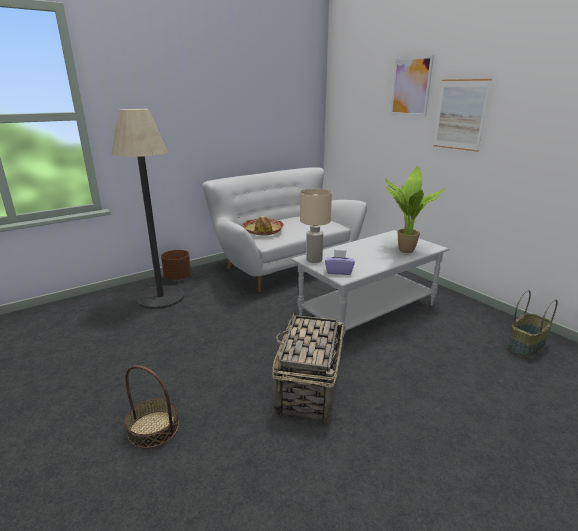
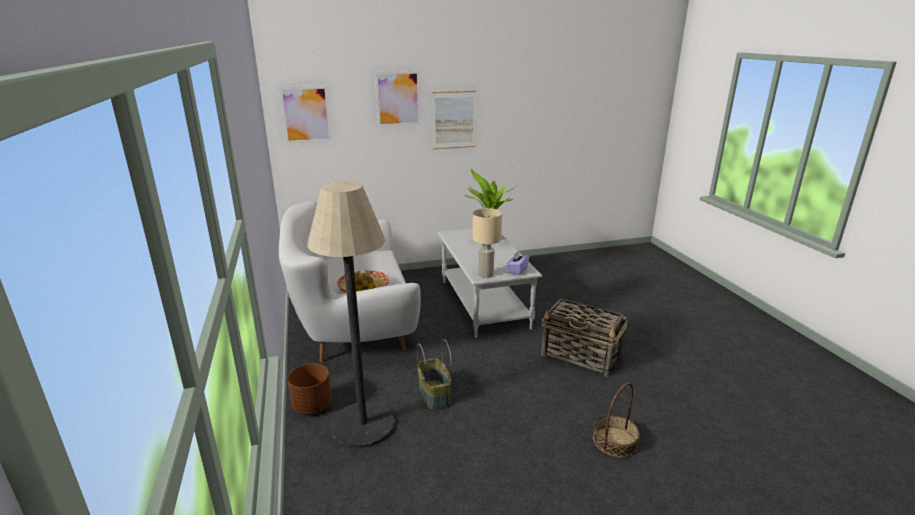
camera: 70 degrees left, 0 degrees up
(346, 98) = (306, 114): none -> picture
(525, 345) = (558, 266): basket -> basket (433, 394)

